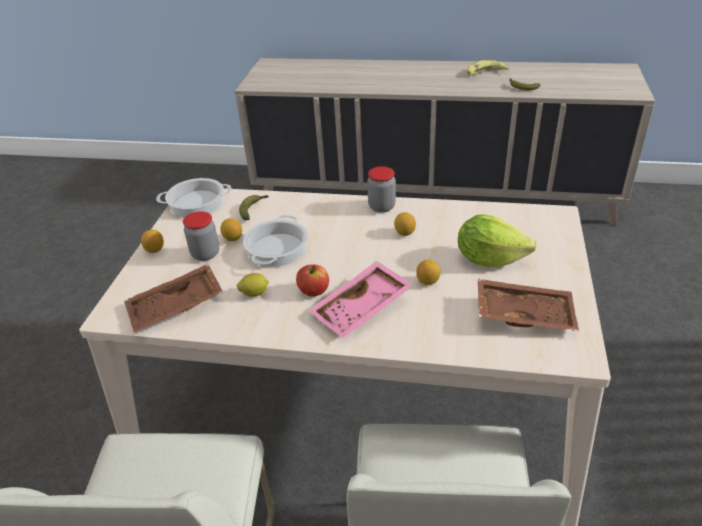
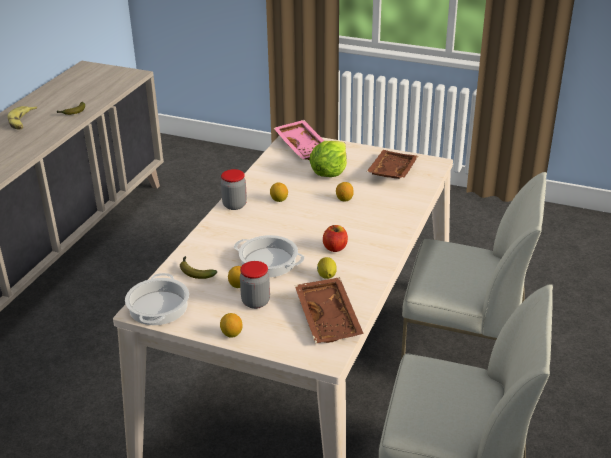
camera: 80 degrees left, 5 degrees down
(362, 309) = (365, 229): pink tray -> pink tray (304, 147)

